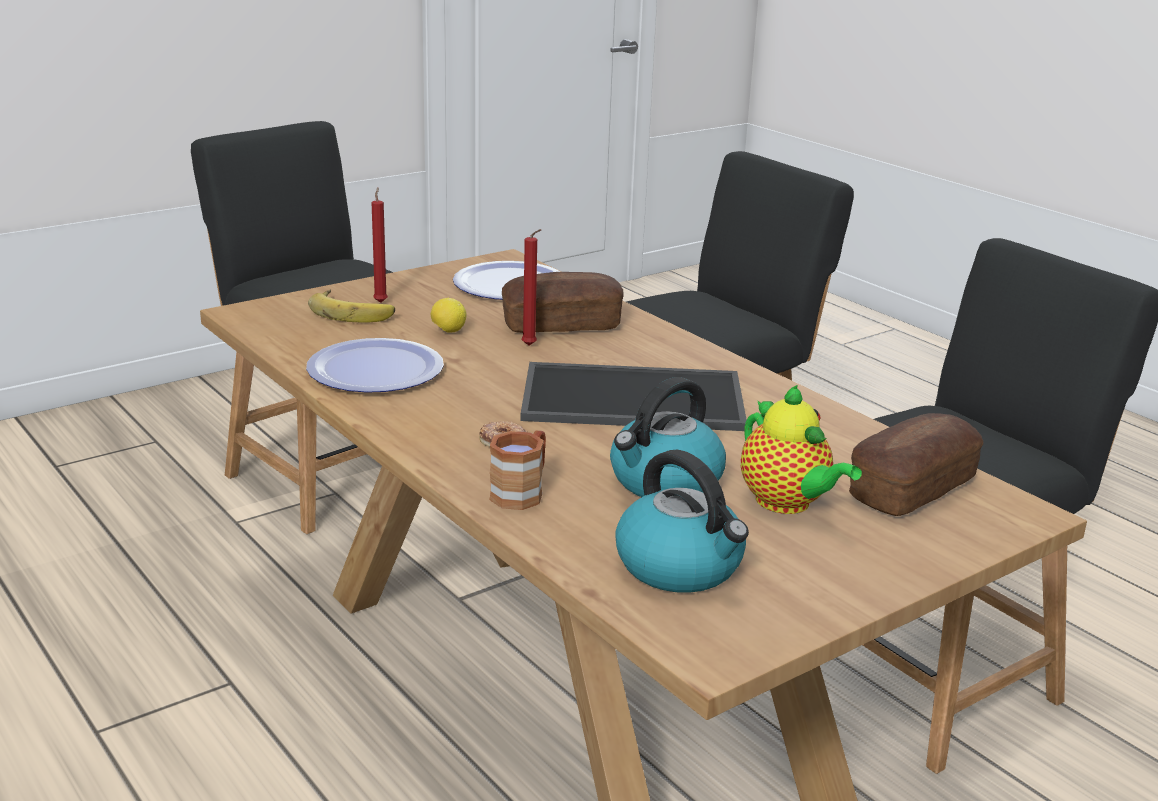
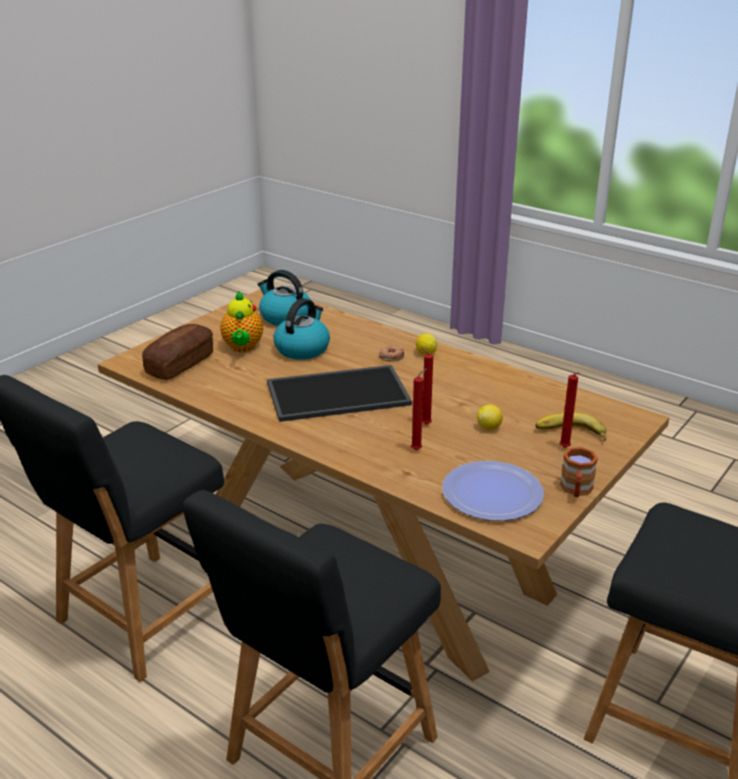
camera: 165 degrees right, 5 degrees up
(375, 369) = (499, 387): plate -> none
(436, 435) = (426, 353): none -> lemon
(522, 492) = (365, 334): brown mug -> brown mug (576, 490)
(561, 325) = (418, 449): bread -> red candle
(787, 504) = (242, 348): teapot -> teapot turned 135 degrees counterclockwise

